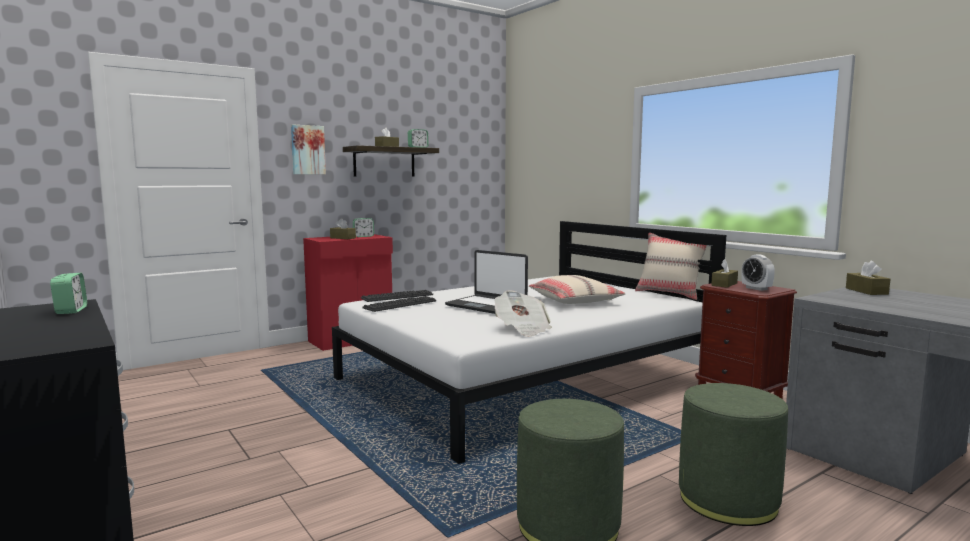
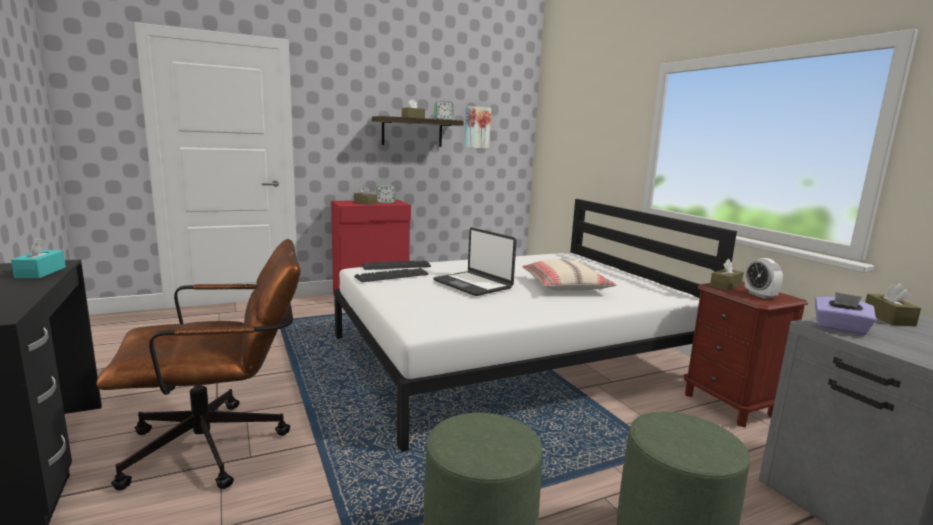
camera: 10 degrees right, 5 degrees up
(71, 310) = (41, 272): alarm clock -> turquoise tissue box
(271, 481) = (221, 445): none -> brown office chair
(307, 150) = (338, 118): picture -> picture (476, 127)
(522, 329) = (490, 318): newspaper -> none
(670, 294) = (672, 286): beige pillow -> none
(834, 300) = (840, 329): none -> purple tissue box

